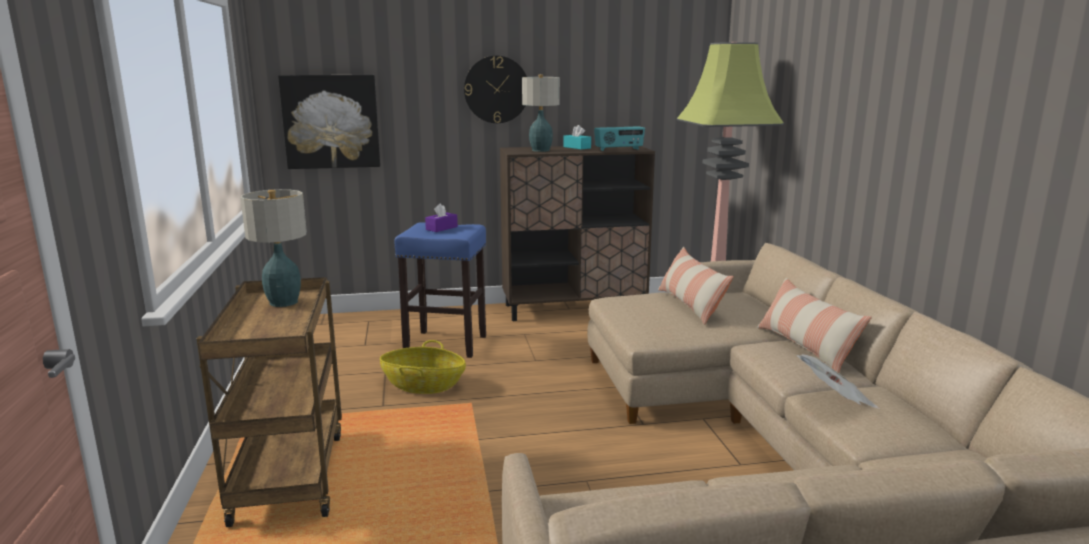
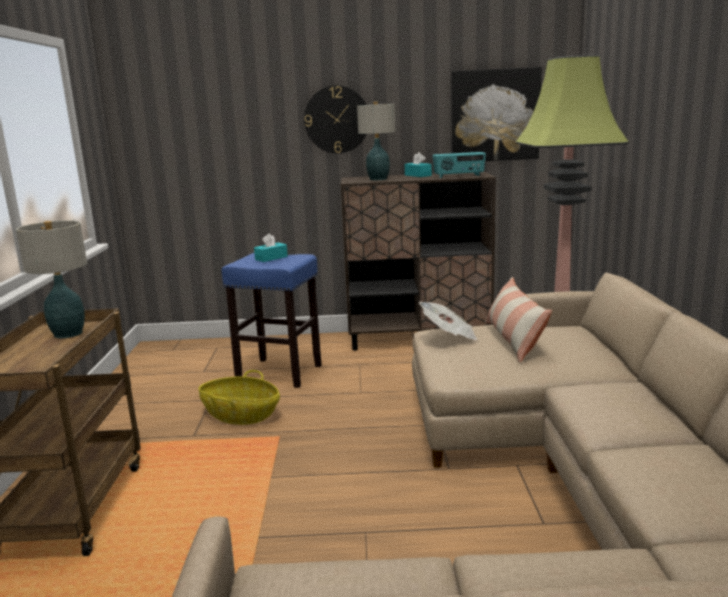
camera: 10 degrees right, 0 degrees up
(331, 121) = (179, 156): picture -> picture (494, 115)
(441, 228) = (271, 258): purple tissue box -> turquoise tissue box
(805, 347) = (628, 392): pillow -> none
(835, 400) = (641, 461): newspaper -> newspaper (449, 335)

